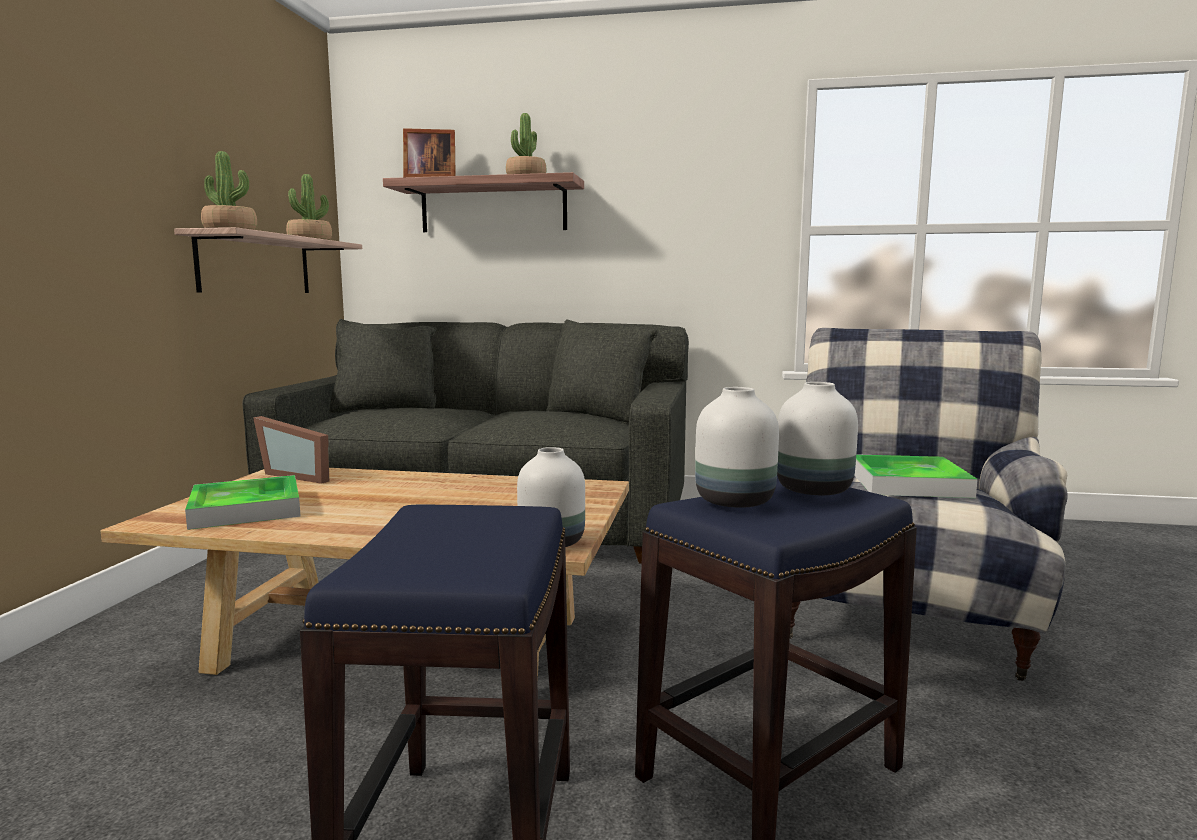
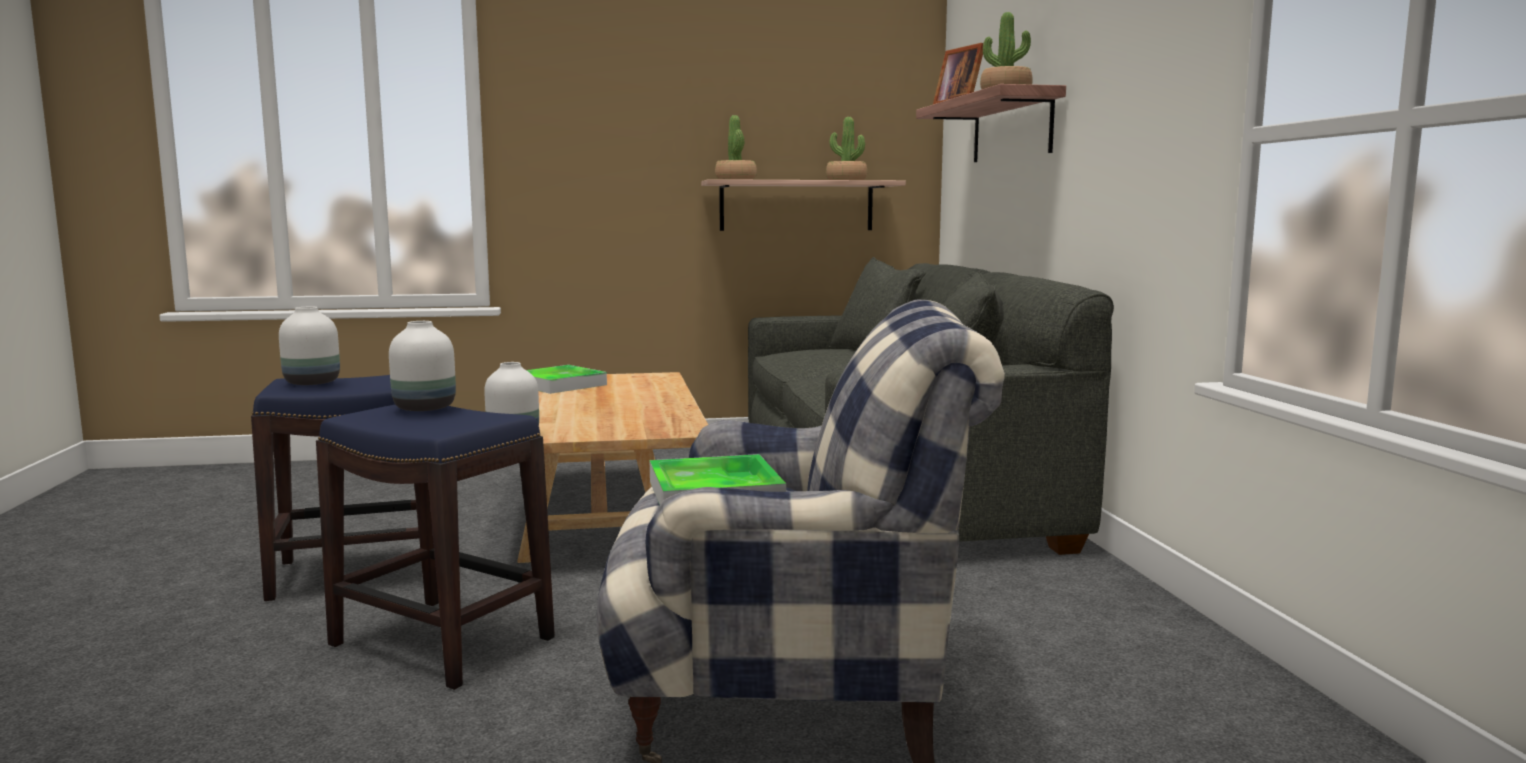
camera: 70 degrees right, 0 degrees up
(300, 475) = (653, 379): picture frame -> none
(811, 490) = (462, 419): white vase -> white vase (312, 383)

